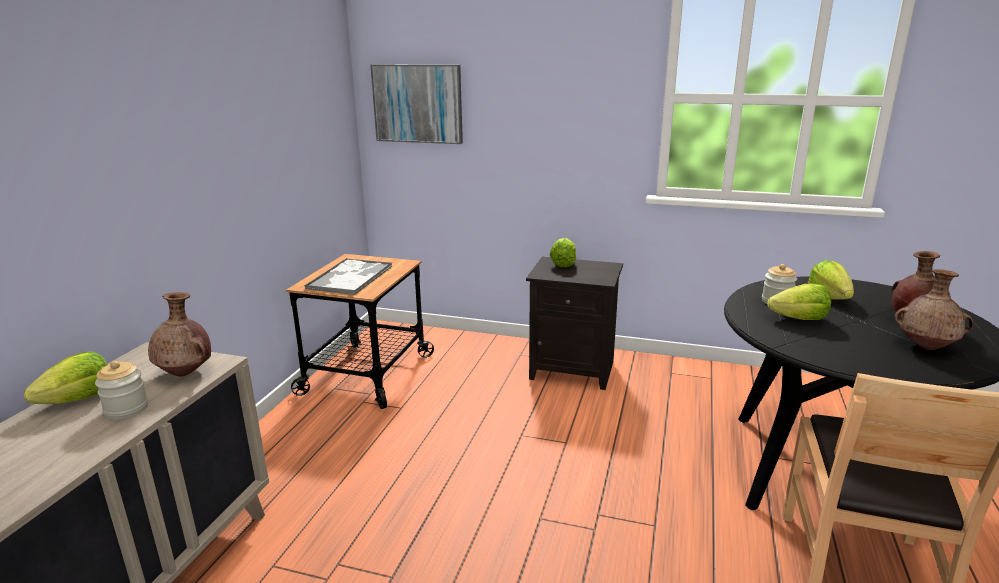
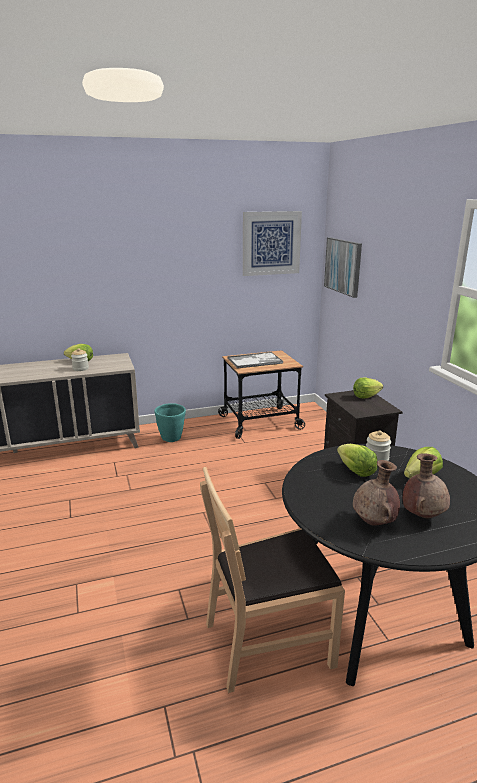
camera: 55 degrees right, 0 degrees up
(186, 373) = (112, 366): brown vase -> none
(292, 467) = (171, 439): none -> turquoise planter
(305, 78) = (271, 243): none -> picture

